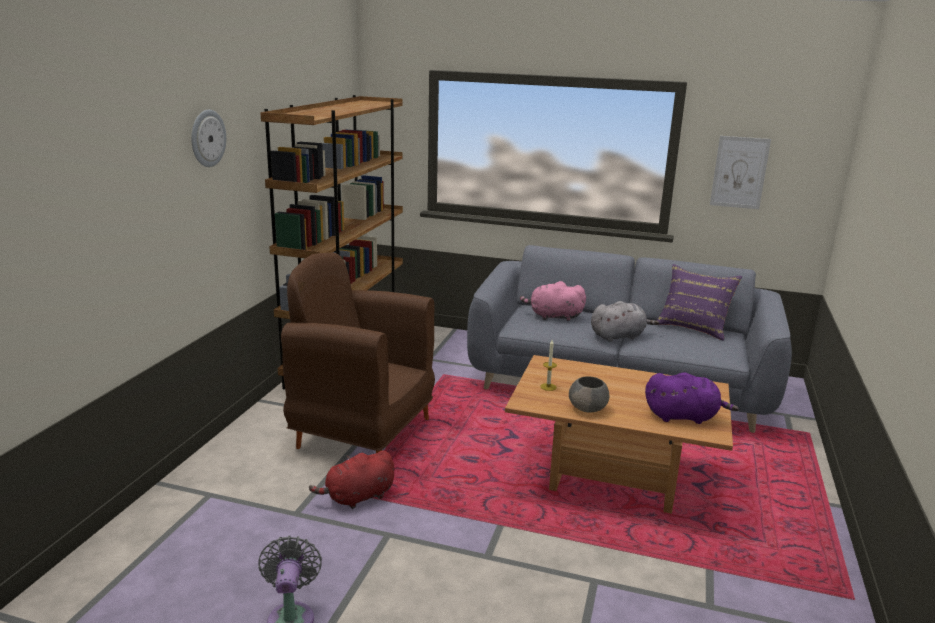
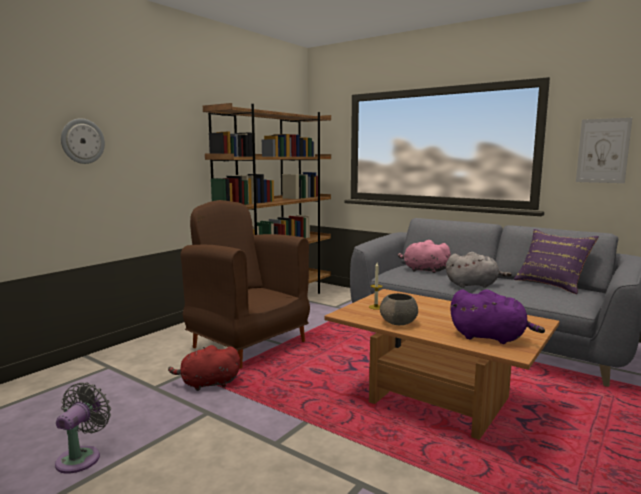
camera: 20 degrees right, 10 degrees down
(207, 138) = (154, 115): wall clock -> wall clock (82, 141)

